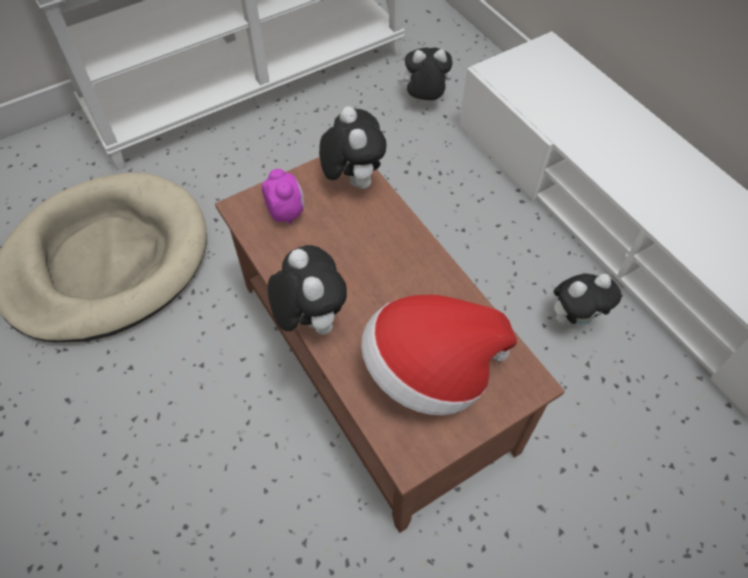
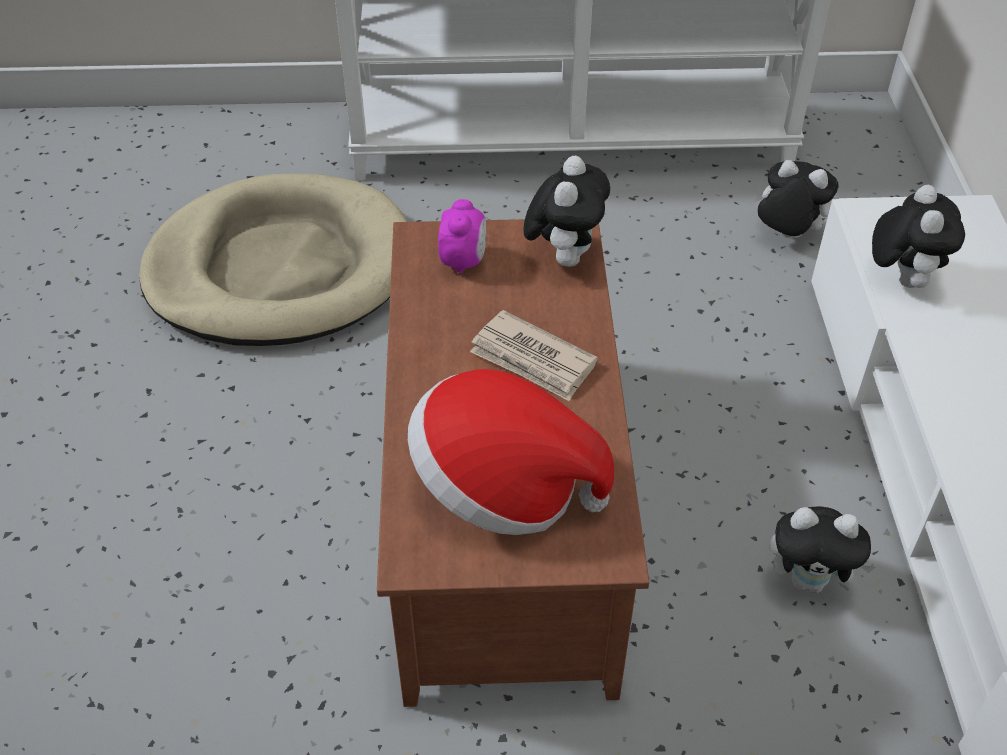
camera: 30 degrees right, 10 degrees down
(309, 319) = (408, 376): plush toy -> plush toy (902, 278)
(385, 266) = (533, 360): none -> newspaper

